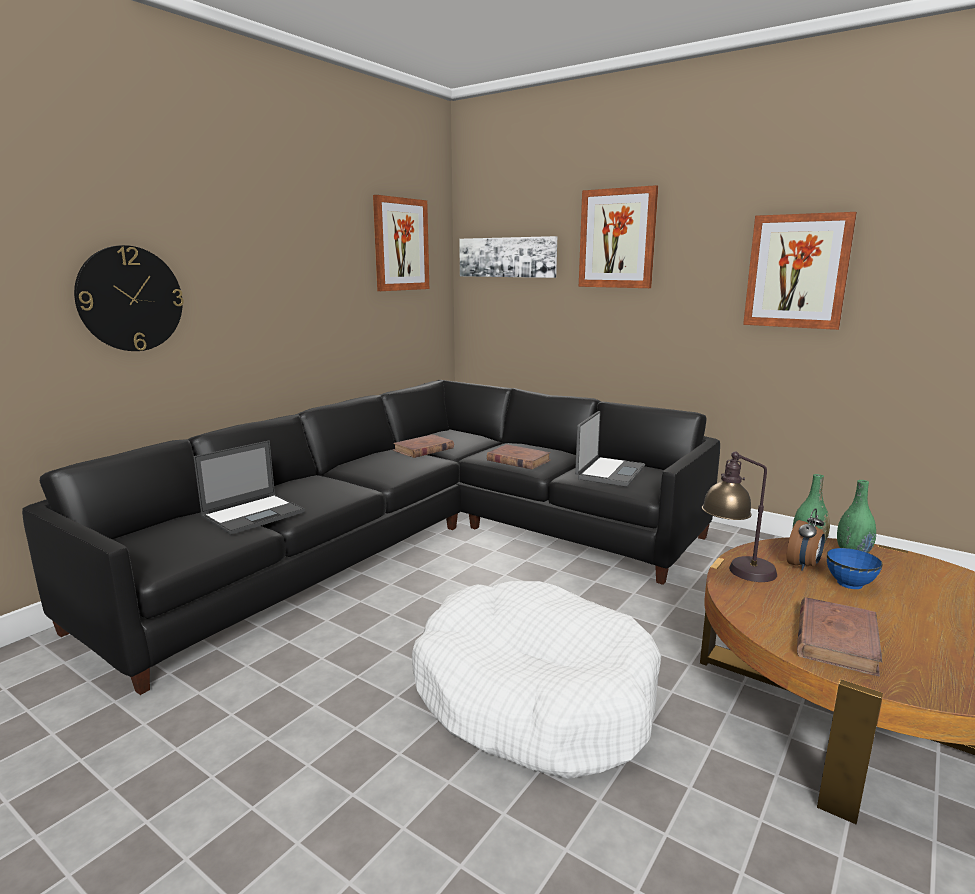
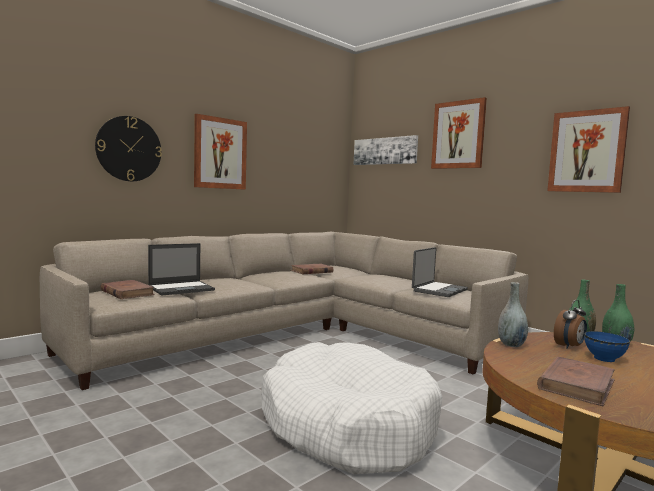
camera: 10 degrees right, 10 degrees down
(401, 244) = (312, 139): picture -> picture (220, 153)
(423, 543) = (302, 334): black sofa -> beige sofa
(518, 460) = (375, 280): brown book -> brown book (127, 292)
(736, 572) = (511, 344): table lamp -> grey vase

